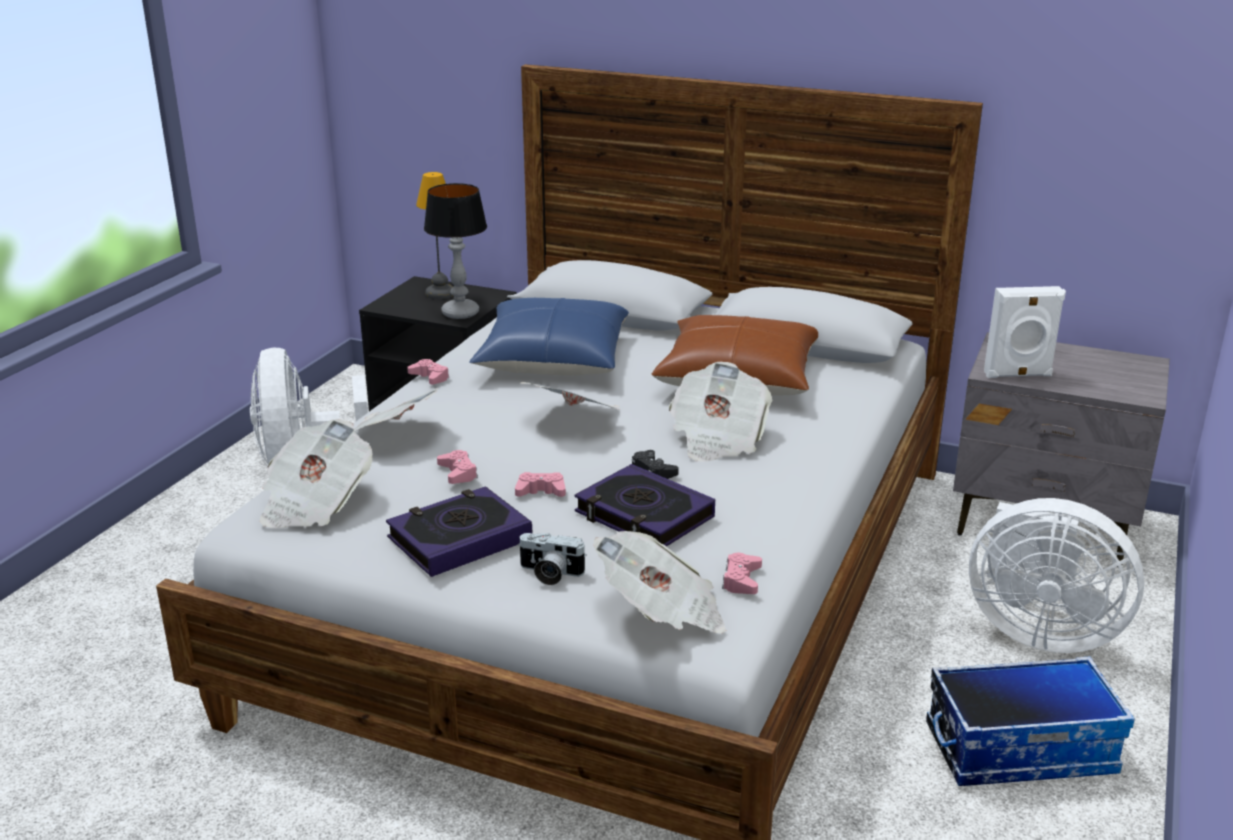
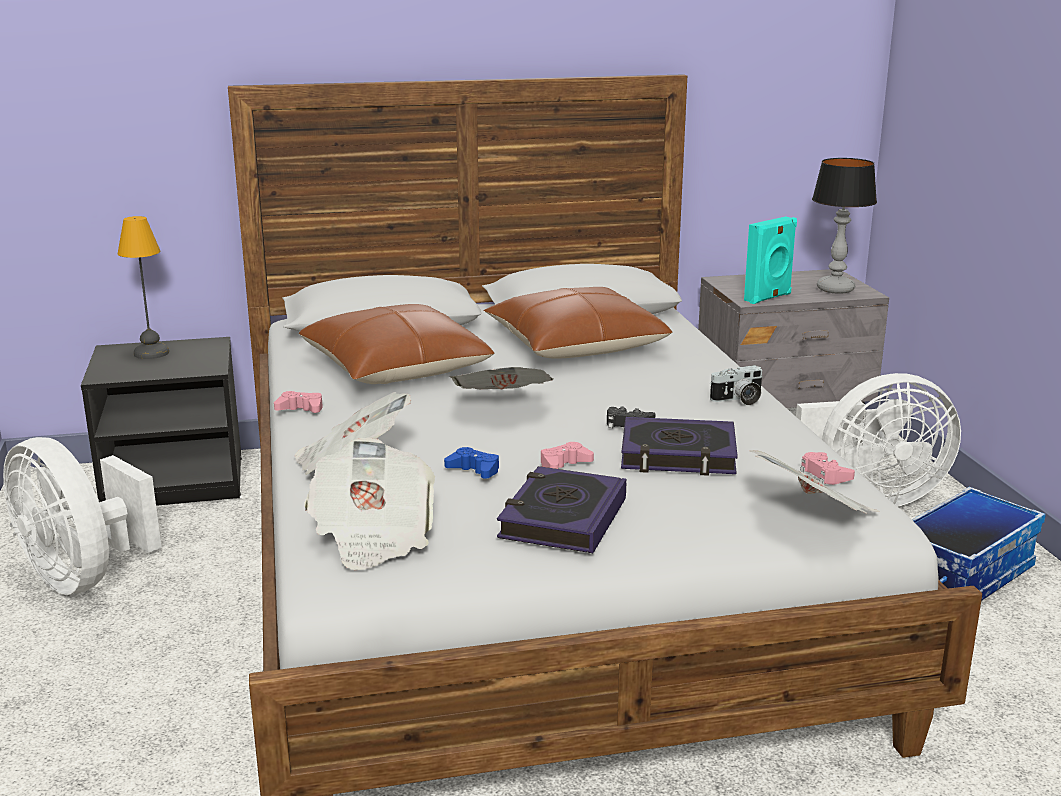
camera: 35 degrees left, 5 degrees down
(458, 473) = (474, 470): pink game controller -> blue game controller
(459, 313) = (200, 364): table lamp -> table lamp (834, 289)
(549, 574) = (683, 518): camera -> camera (738, 400)
(553, 359) = (395, 368): blue pillow -> brown pillow
(717, 438) = (636, 389): newspaper -> none
(1018, 375) = (769, 298): white speaker -> turquoise speaker

